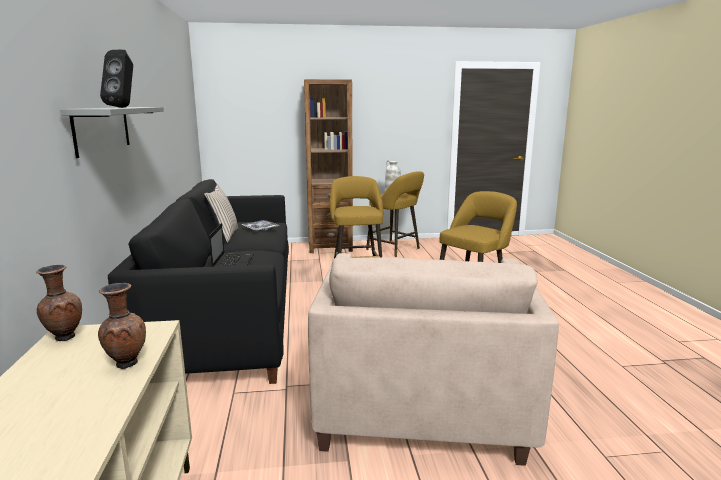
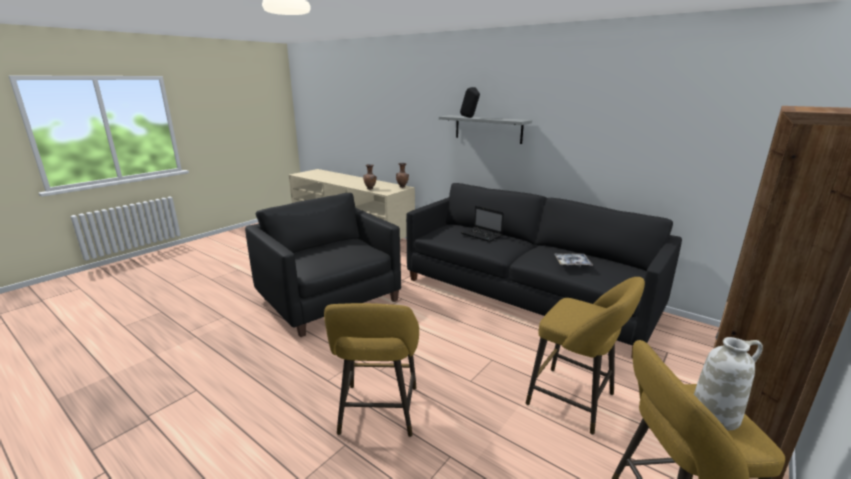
camera: 135 degrees right, 5 degrees up
(224, 236) = (570, 251): beige pillow -> none
(422, 405) = (329, 300): beige armchair -> black armchair

